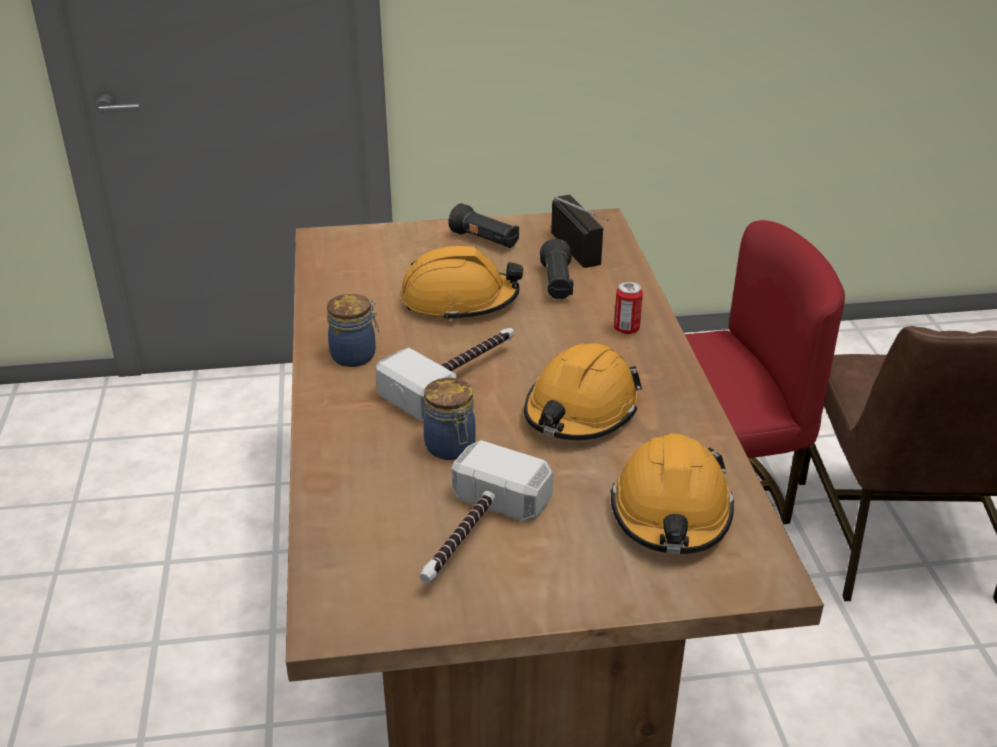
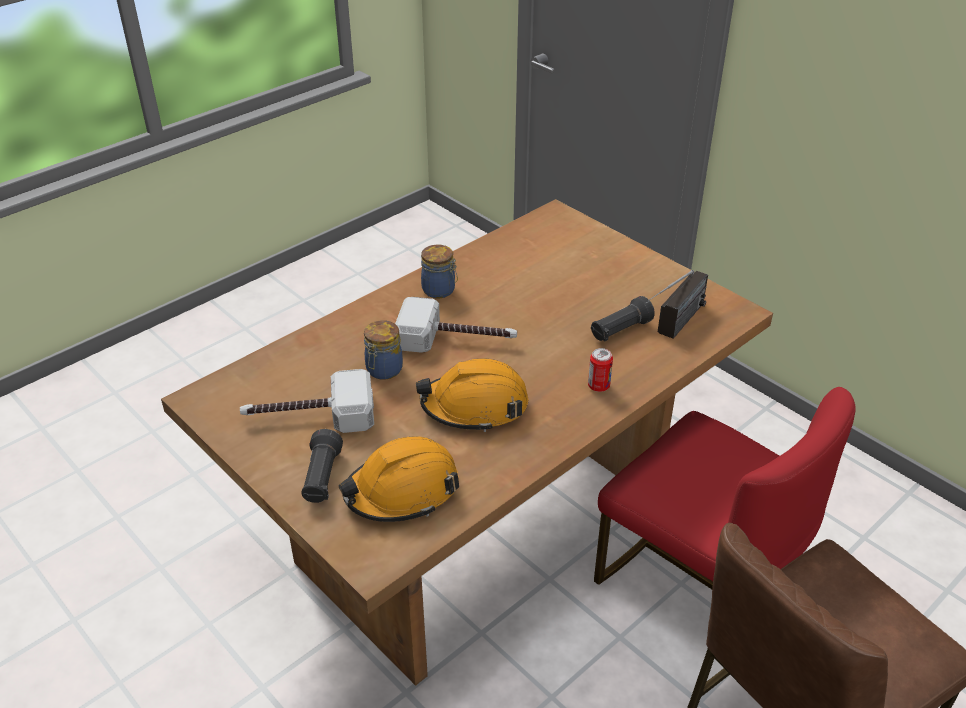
camera: 55 degrees right, 5 degrees up
(459, 301) = (547, 300): orange hard hat -> none
(485, 240) = (638, 275): black flashlight -> black flashlight (322, 478)

